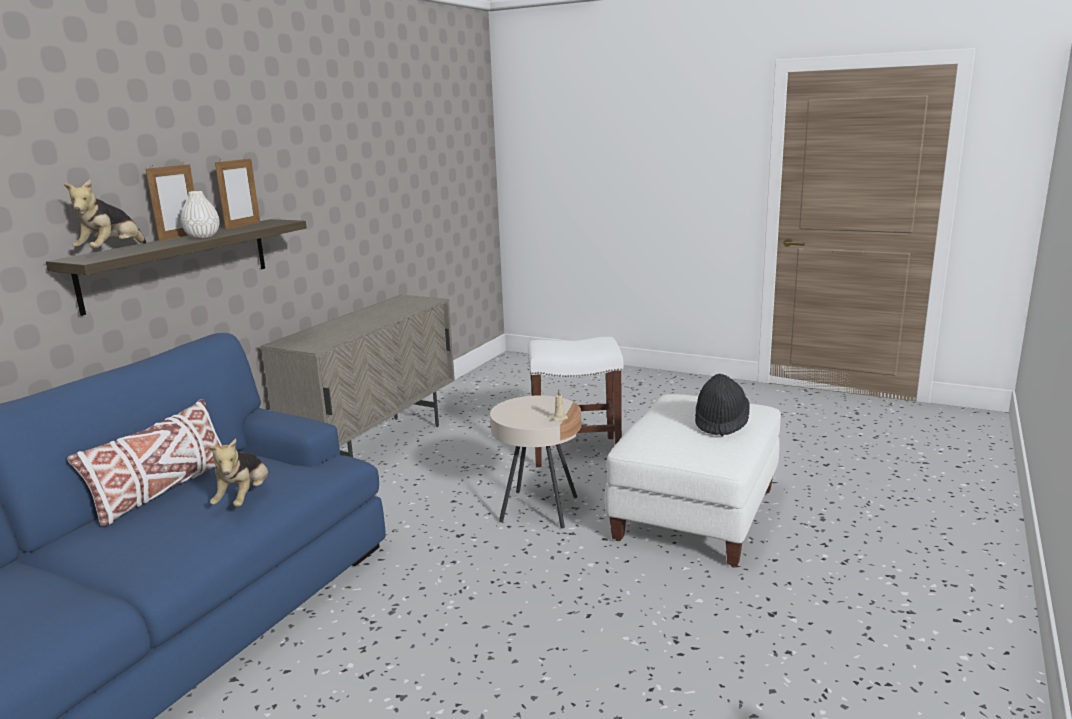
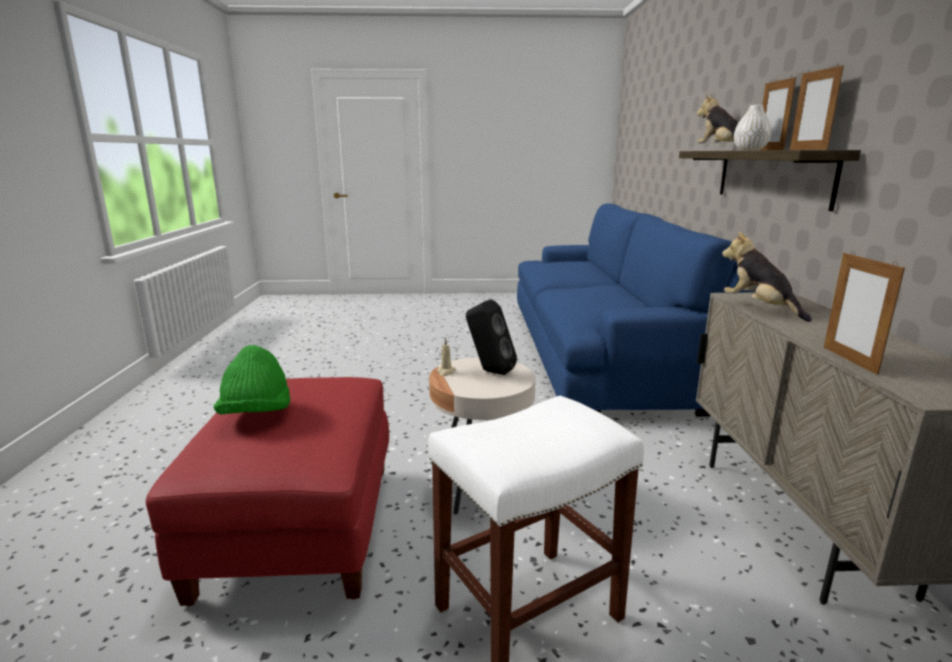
camera: 150 degrees right, 0 degrees up
(163, 491) = (627, 297): white pillow -> none
(244, 498) = (576, 301): plush toy -> plush toy (759, 308)
(411, 310) = (849, 360): none -> picture frame
(525, 413) = (489, 371): none -> black speaker
(695, 515) = (300, 528): white ottoman -> red ottoman
(721, 423) = (257, 415): black hat -> green hat

